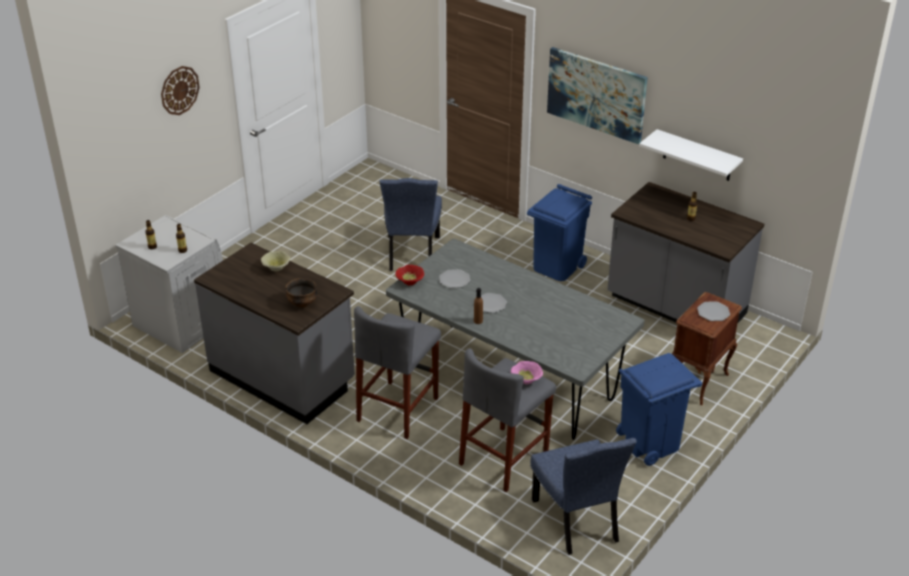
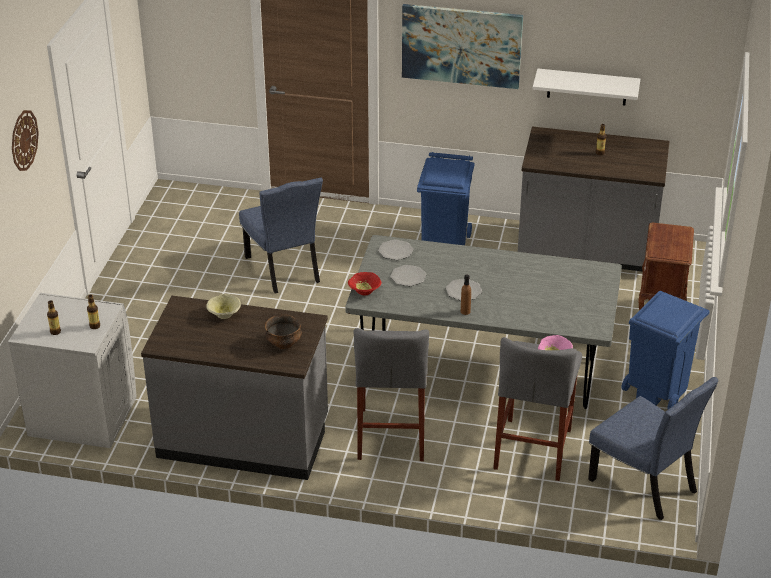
camera: 25 degrees left, 0 degrees up
(713, 312) = (673, 240): plate -> plate (395, 251)

